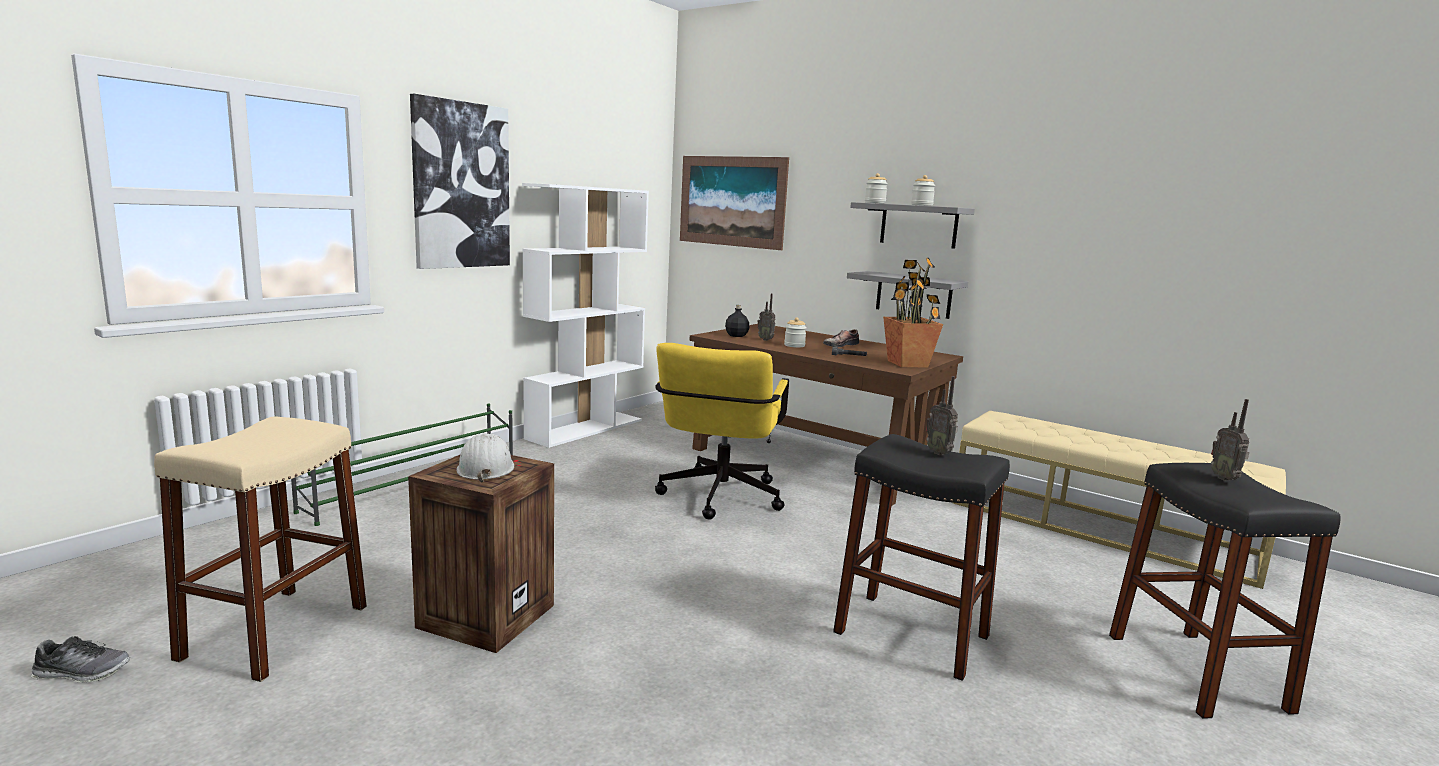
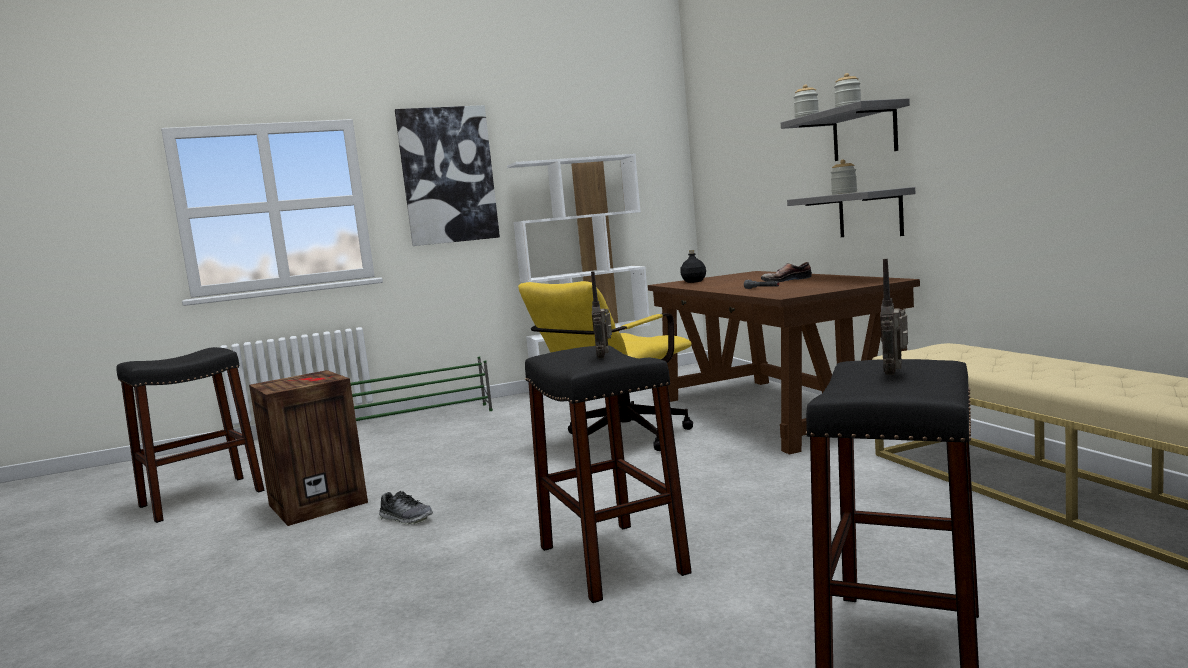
camera: 35 degrees right, 5 degrees down
(82, 672) = (99, 506): shoe -> shoe (406, 519)
(276, 632) = (202, 498): beige stool -> black stool
(485, 468) = (300, 380): white hard hat -> none
(732, 201) = (726, 149): picture -> none
(766, 339) = (714, 282): radio -> none
(794, 345) = (729, 284): jar -> jar (844, 193)
(907, 364) = (812, 290): potted plant -> none

